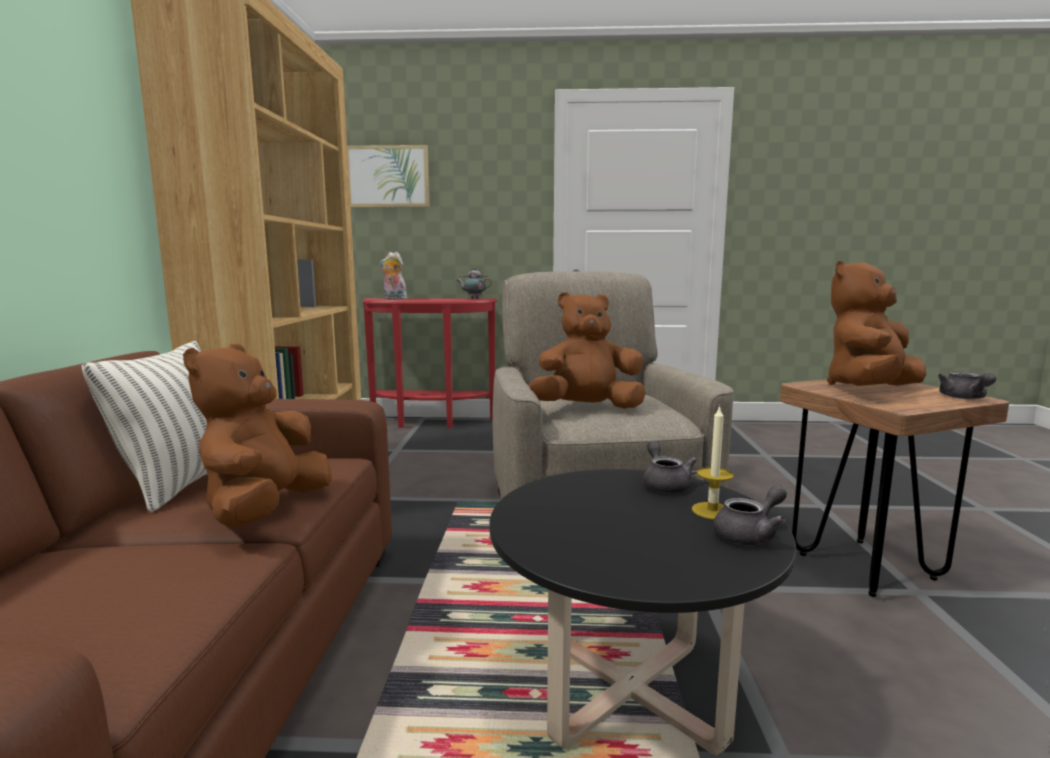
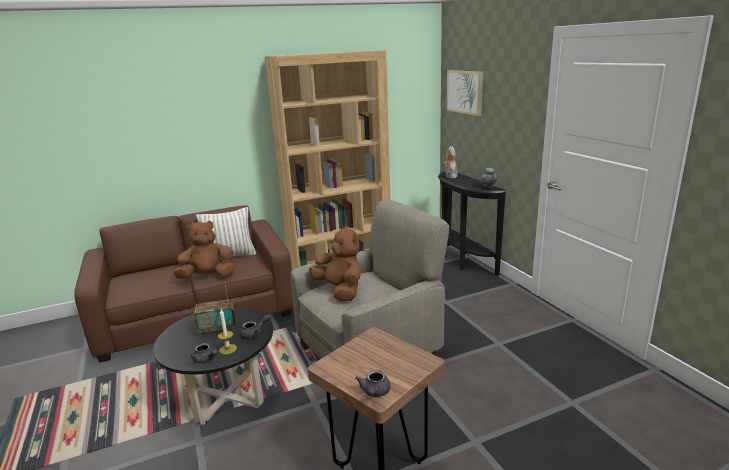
camera: 65 degrees right, 10 degrees up
(430, 422) = (462, 261): red console table -> black console table
(608, 512) = (218, 328): none -> radio
(869, 390) = (374, 357): brown plush toy -> none
(964, 398) = (374, 392): grey teapot -> grey teapot turned 60 degrees counterclockwise

